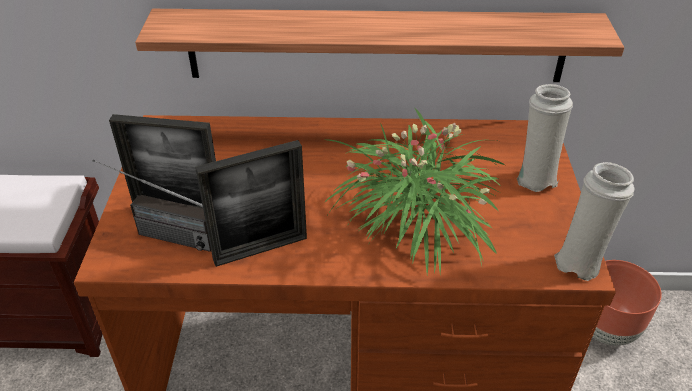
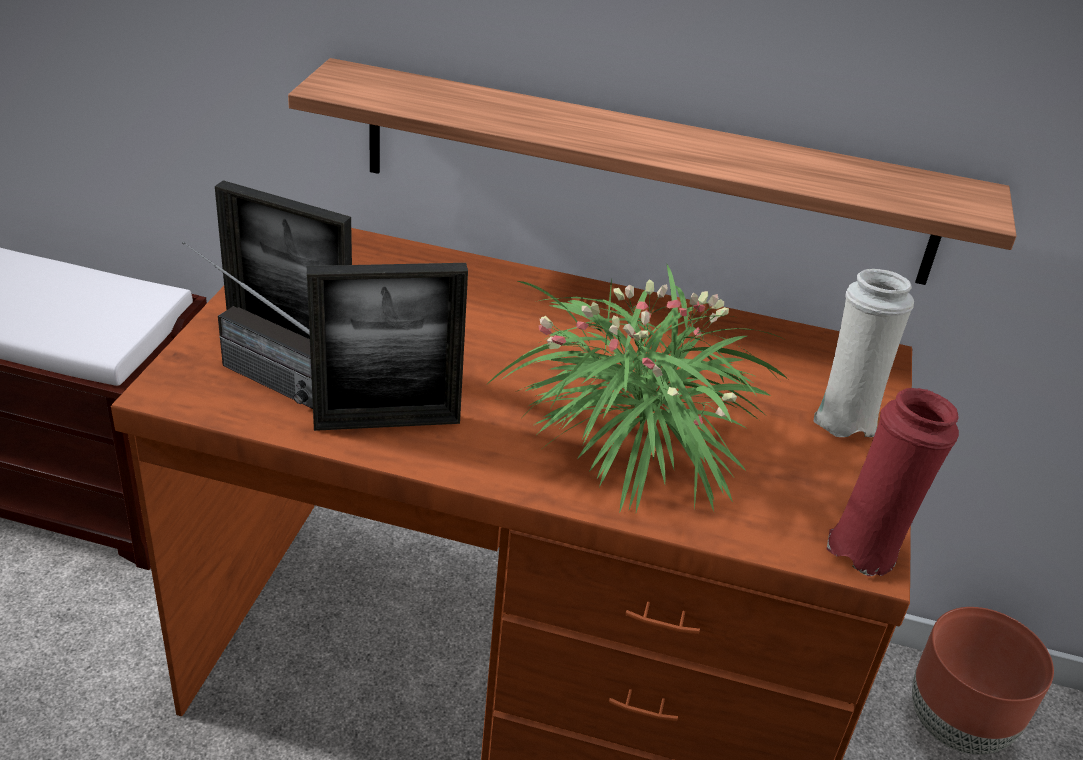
camera: 10 degrees right, 5 degrees down
(579, 262) = (867, 548): white vase -> red vase

